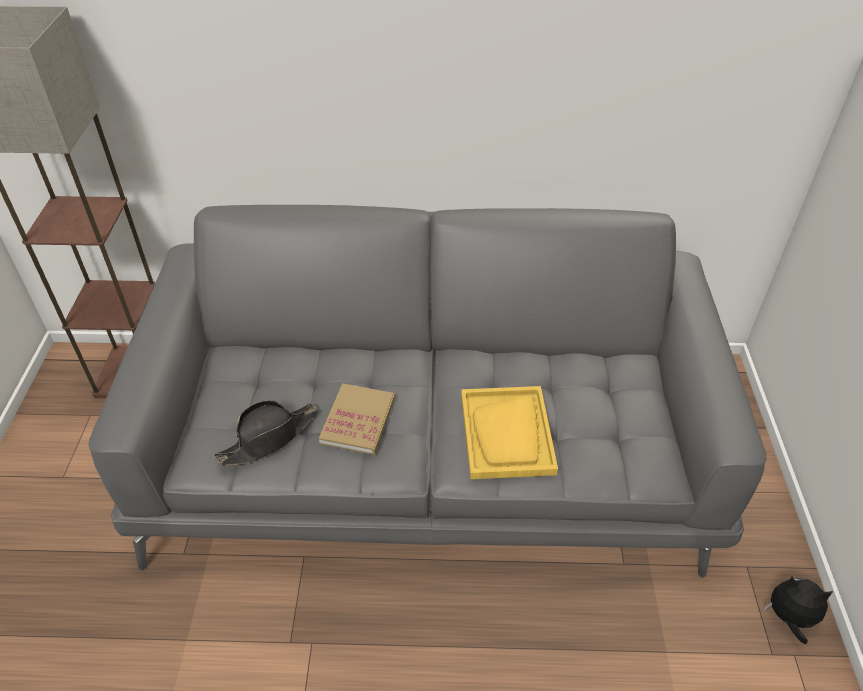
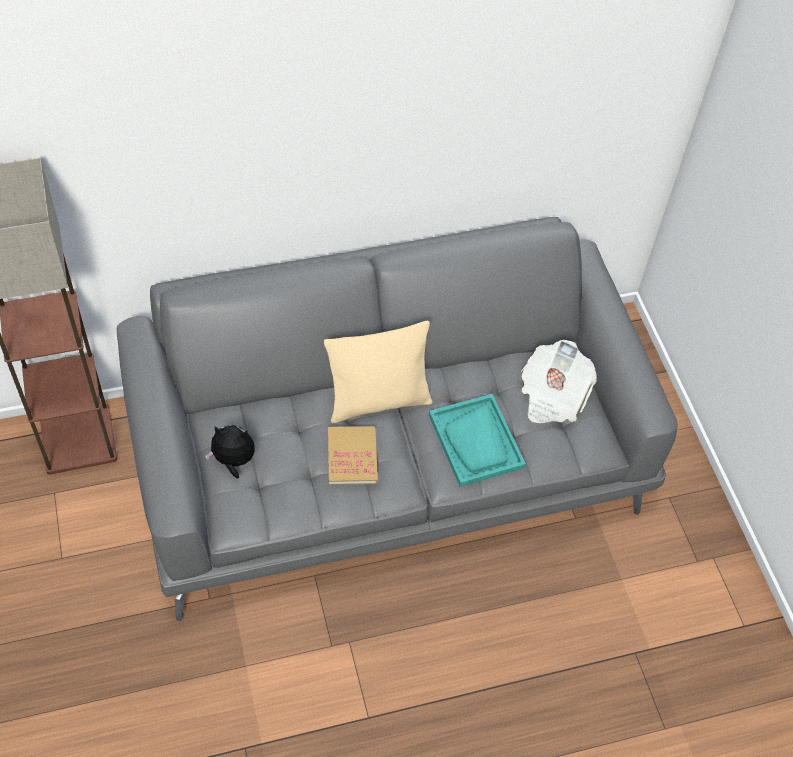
camera: 20 degrees left, 10 degrees up
(269, 438) = (284, 489): black hat -> none
(411, 372) = (378, 401): none -> beige pillow
(507, 434) = (476, 441): yellow tray -> turquoise tray
(613, 404) = (552, 396): none -> newspaper
(789, 618) = (706, 531): plush toy -> plush toy (233, 461)

